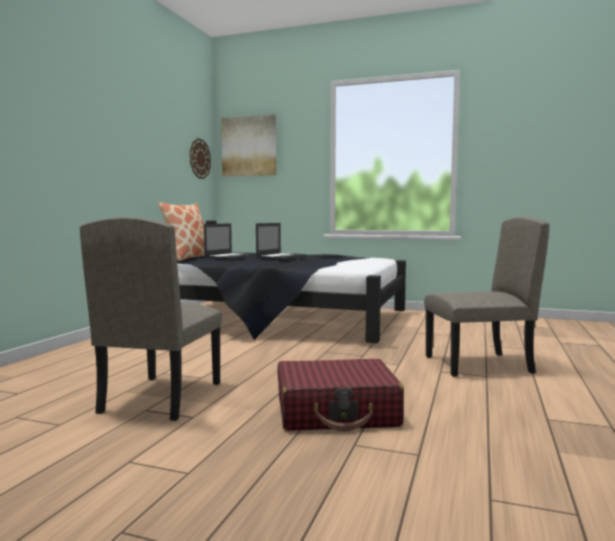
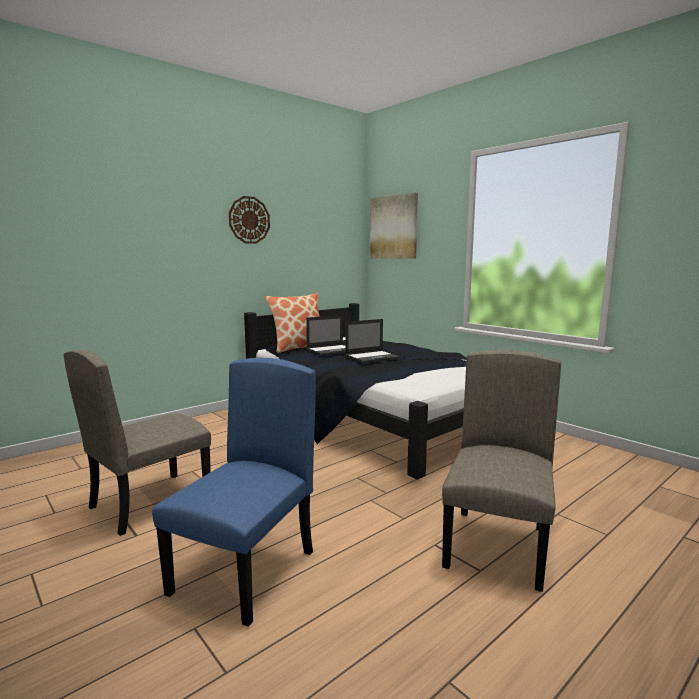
camera: 30 degrees right, 5 degrees up
(199, 158) = (344, 242): wall clock -> wall clock (249, 220)
(337, 412) = (245, 572): red suitcase -> blue chair
(478, 365) = (497, 547): beige chair -> beige chair turned 90 degrees counterclockwise

